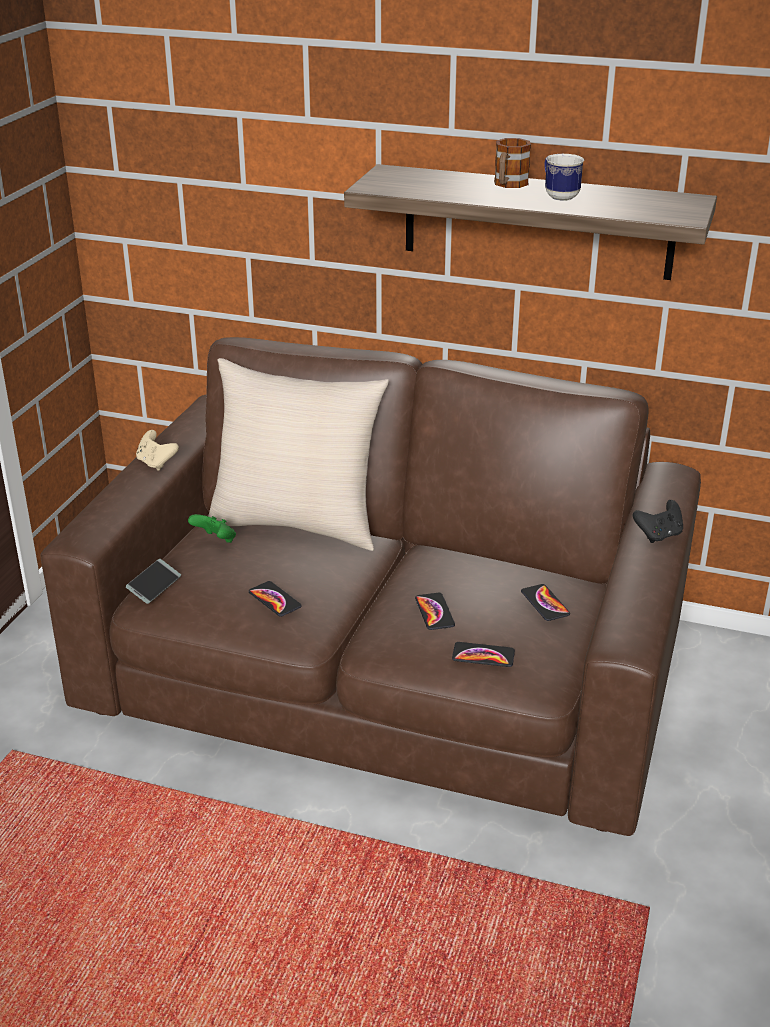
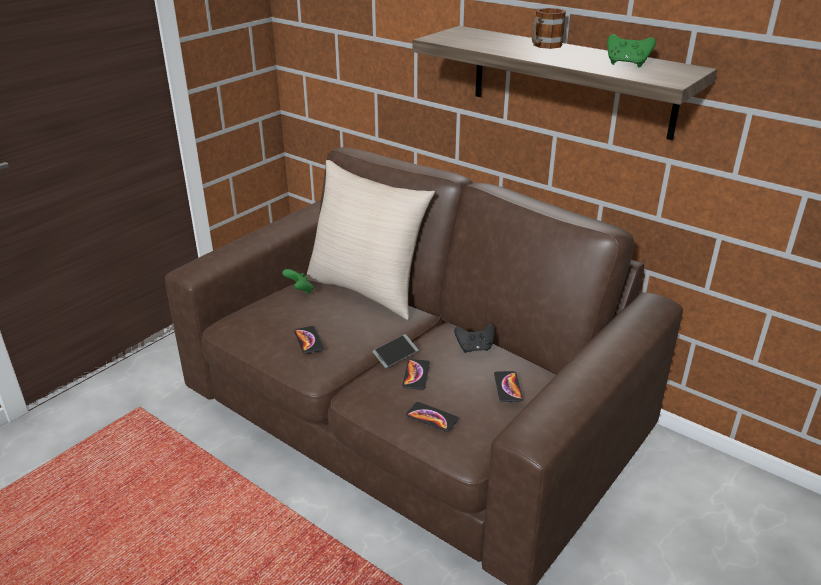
camera: 20 degrees right, 0 degrees up
(154, 586) = (238, 313): phone -> phone (395, 355)
(156, 463) = (277, 229): beige game controller -> none
(558, 196) = (576, 56): mug -> none
(621, 200) = (627, 64): none -> green game controller
(658, 535) = (613, 351): black game controller -> black game controller (475, 348)

